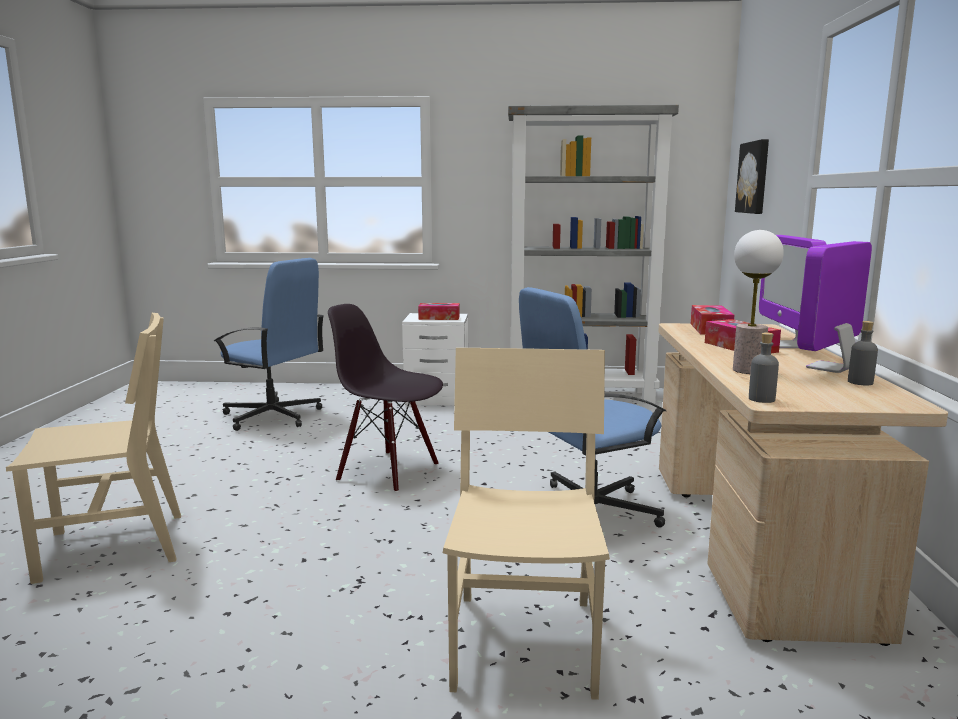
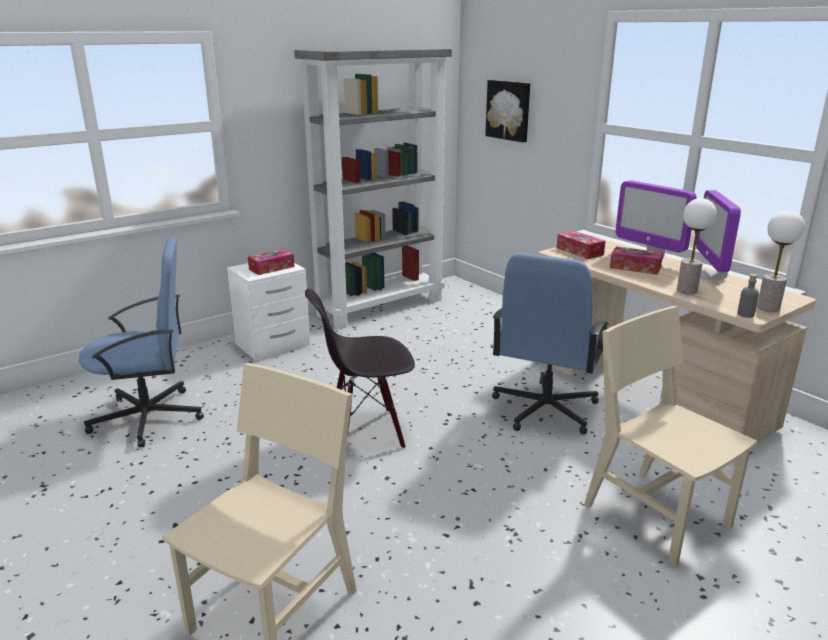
camera: 40 degrees left, 10 degrees up
(823, 402) = (768, 307): none -> table lamp
(860, 382) = (745, 285): grey bottle -> none

